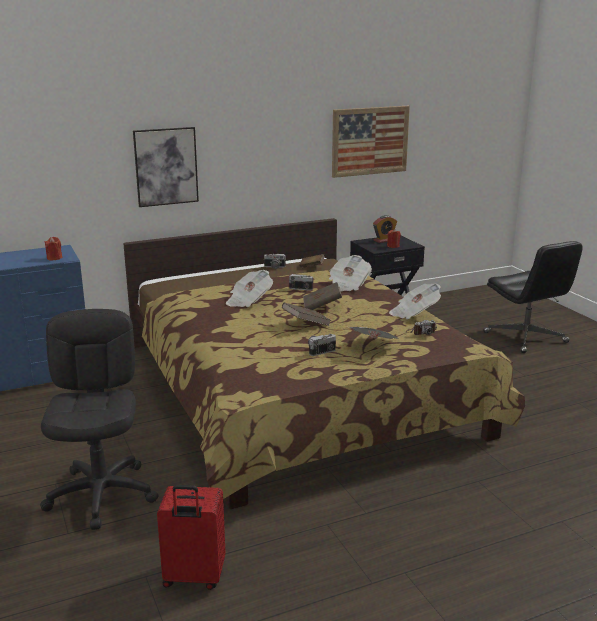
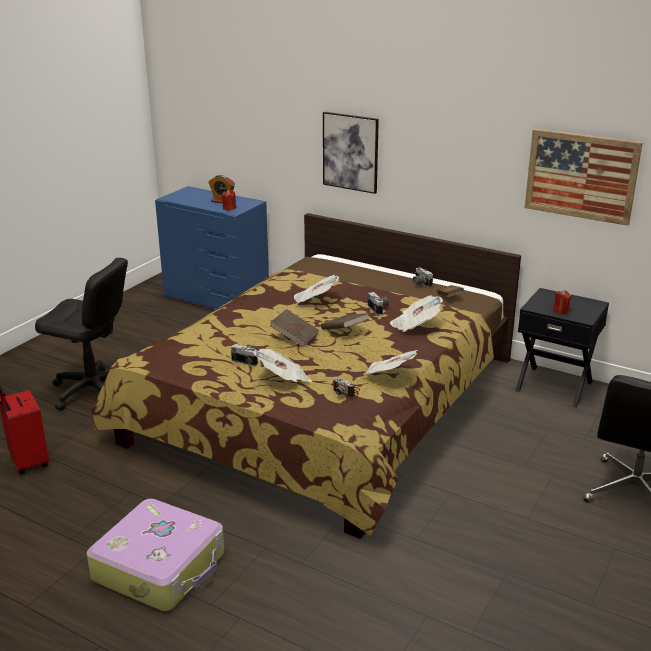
camera: 55 degrees right, 5 degrees up
(102, 494) = (93, 391): black office chair -> black office chair turned 60 degrees clockwise
(384, 240) = (571, 301): alarm clock -> alarm clock (222, 201)
(462, 540) = (161, 566): none -> suitcase

